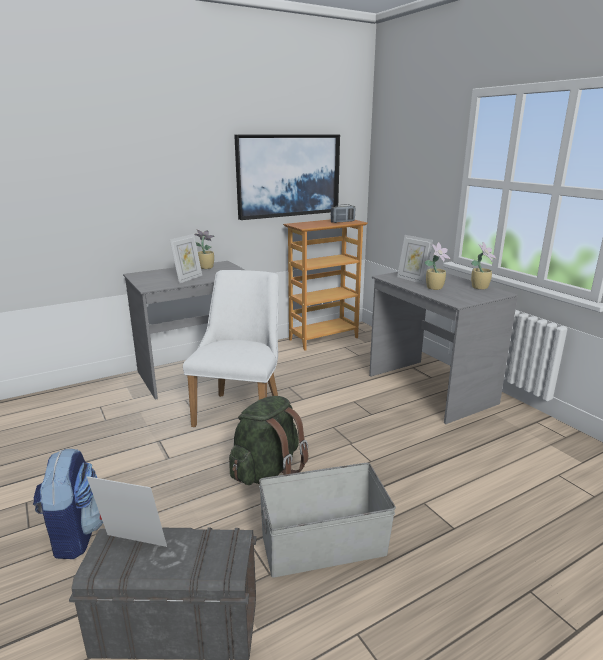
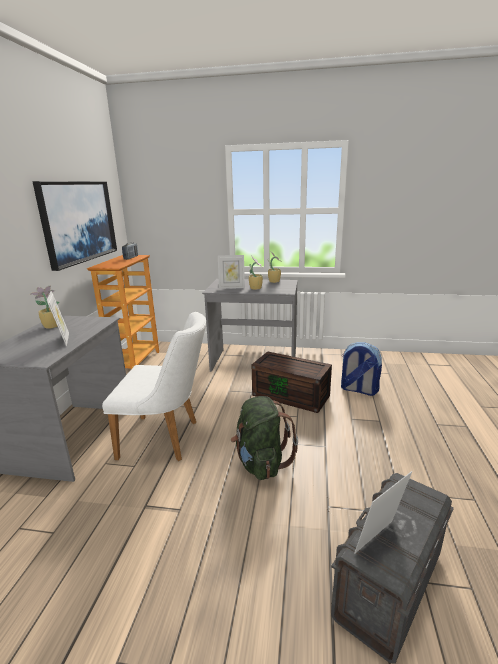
camera: 50 degrees left, 0 degrees up
(75, 534) = (221, 625): backpack -> backpack (358, 389)
(242, 408) = (167, 439): white chair -> white chair turned 135 degrees clockwise
(322, 544) = (356, 473): grey storage box -> none
(405, 440) = (292, 395): none -> brown storage box

